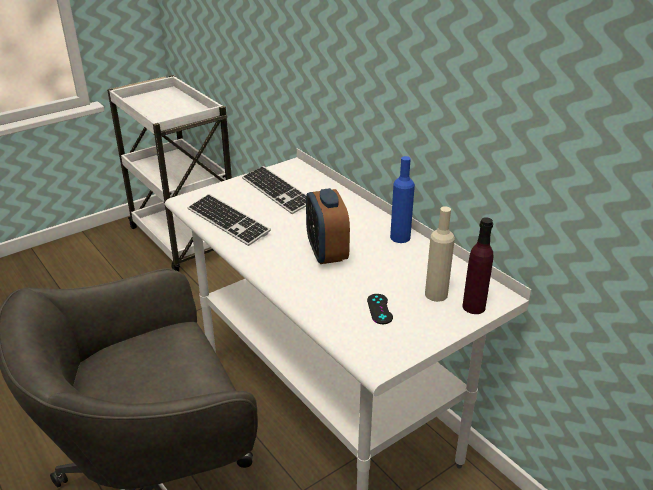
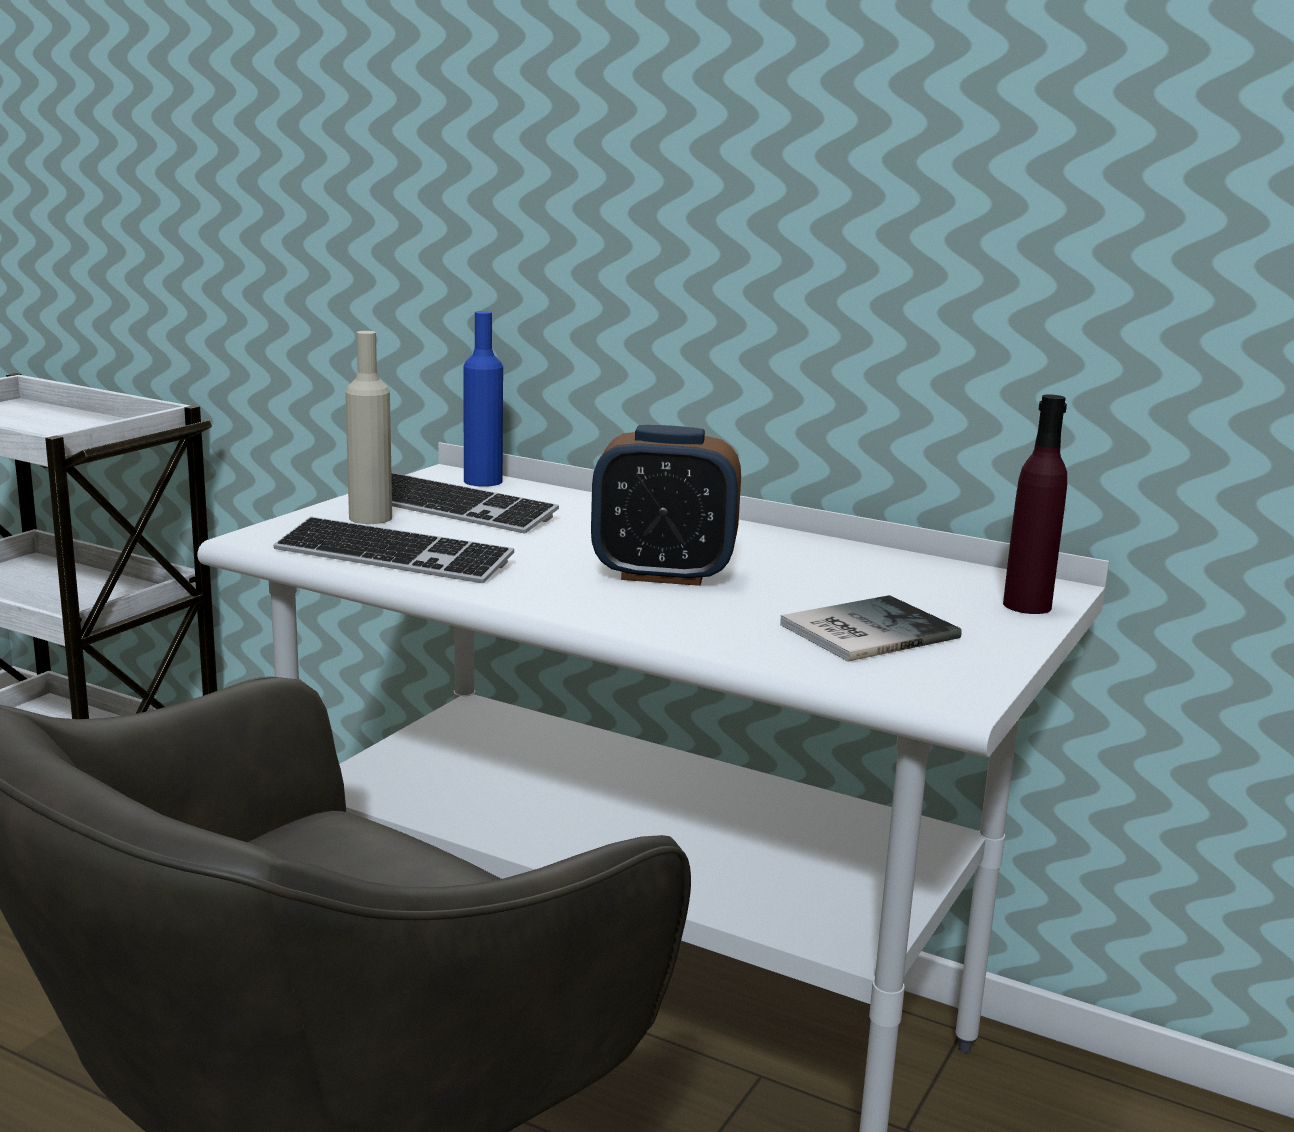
camera: 25 degrees left, 15 degrees down
(326, 253) = (663, 574): alarm clock -> alarm clock turned 45 degrees counterclockwise
(379, 309) = (863, 630): black game controller -> book
(400, 237) = (781, 540): blue bottle -> blue bottle (483, 481)
(436, 294) = (941, 599): beige bottle -> beige bottle (370, 518)

